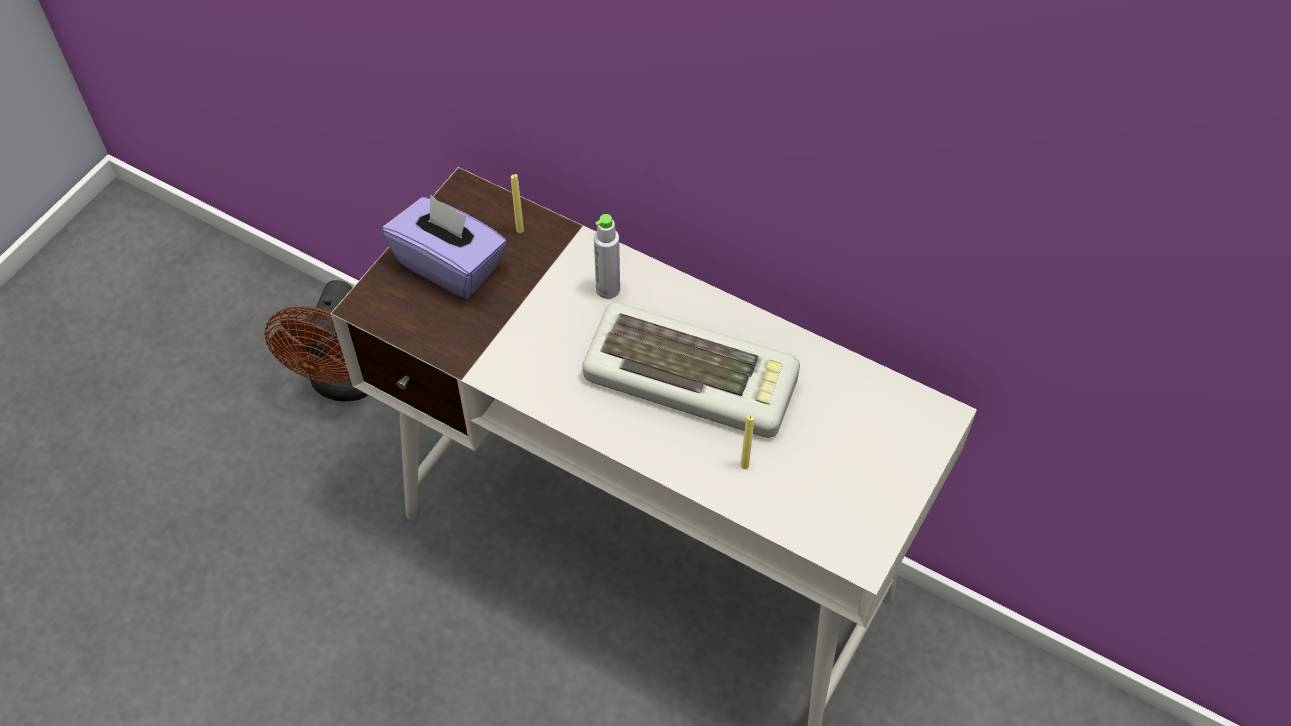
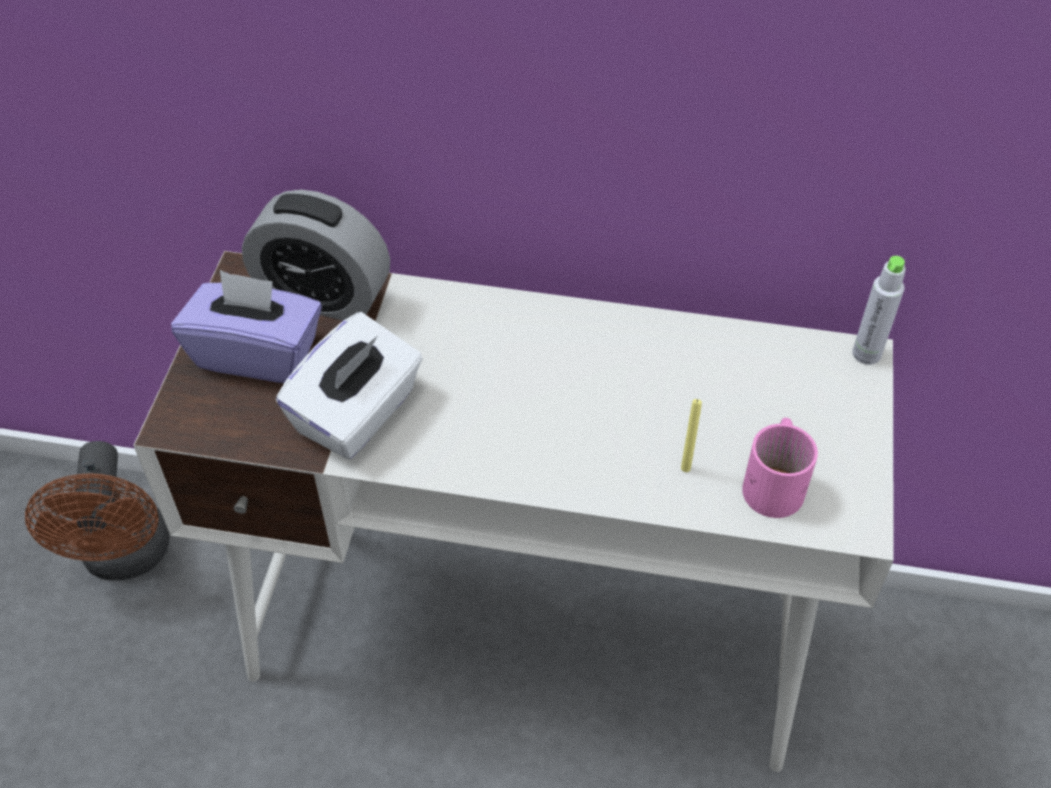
camera: 20 degrees left, 5 degrees down
(506, 339) = (357, 414): none -> white tissue box
(520, 230) = (323, 296): yellow candle -> alarm clock
(608, 289) = (449, 329): grey bottle -> grey bottle (866, 354)
(693, 376) = (585, 392): keyboard -> none
(813, 500) = (777, 481): none -> pink mug

